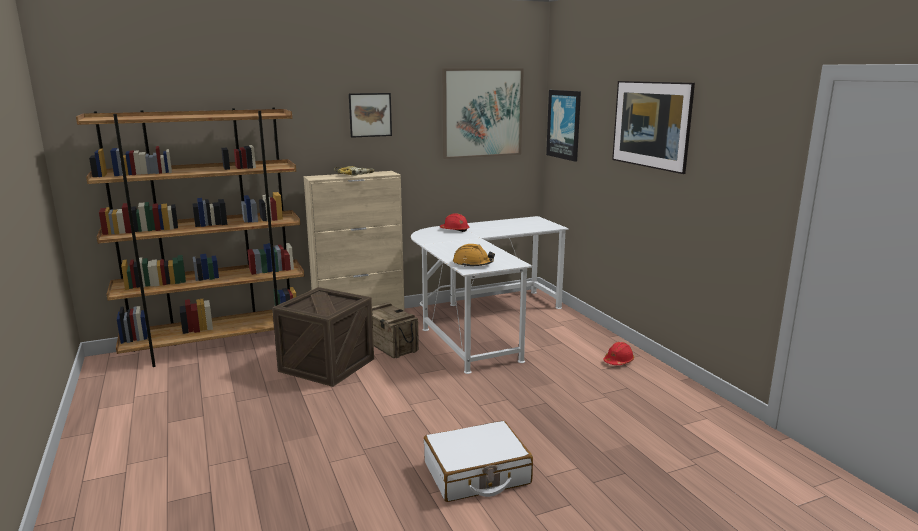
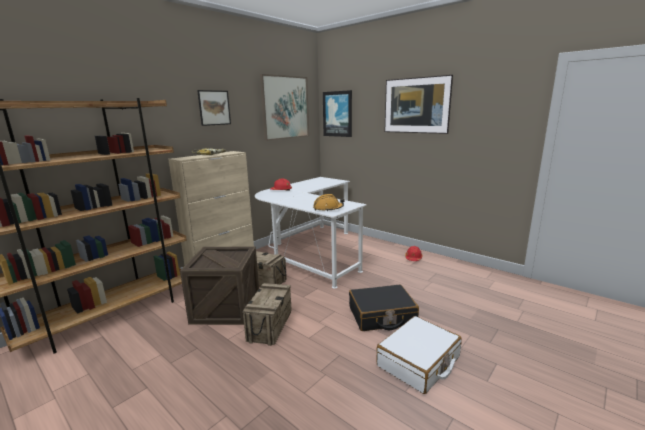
camera: 25 degrees left, 0 degrees up
(354, 394) = (269, 325): none -> crate
(489, 418) = (382, 316): none -> black suitcase

